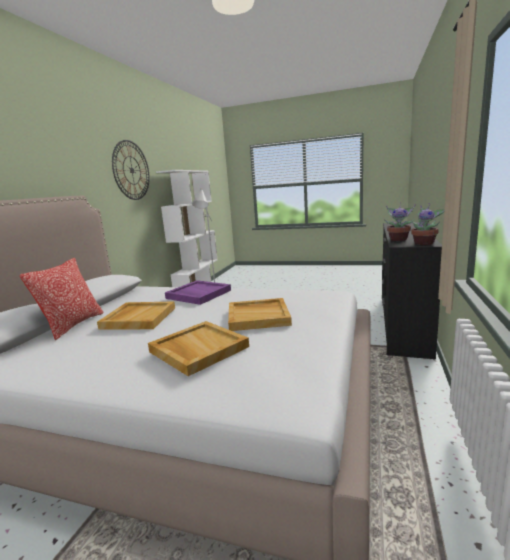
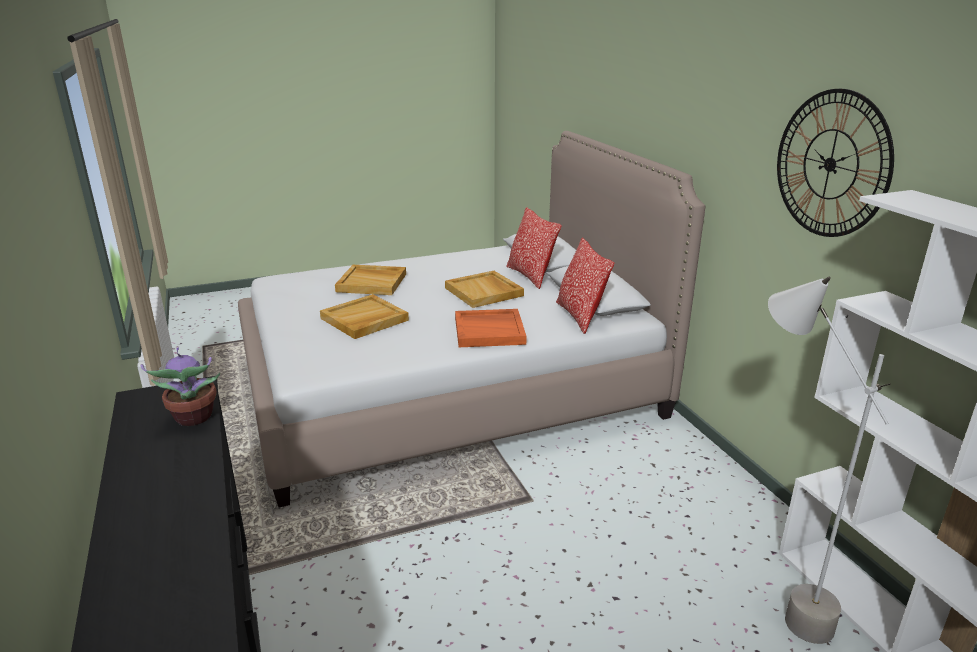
camera: 140 degrees right, 10 degrees up
(137, 292) = (580, 316): none -> pillow
(198, 294) = (490, 331): purple tray -> orange tray
(424, 243) = (145, 401): potted plant -> none

